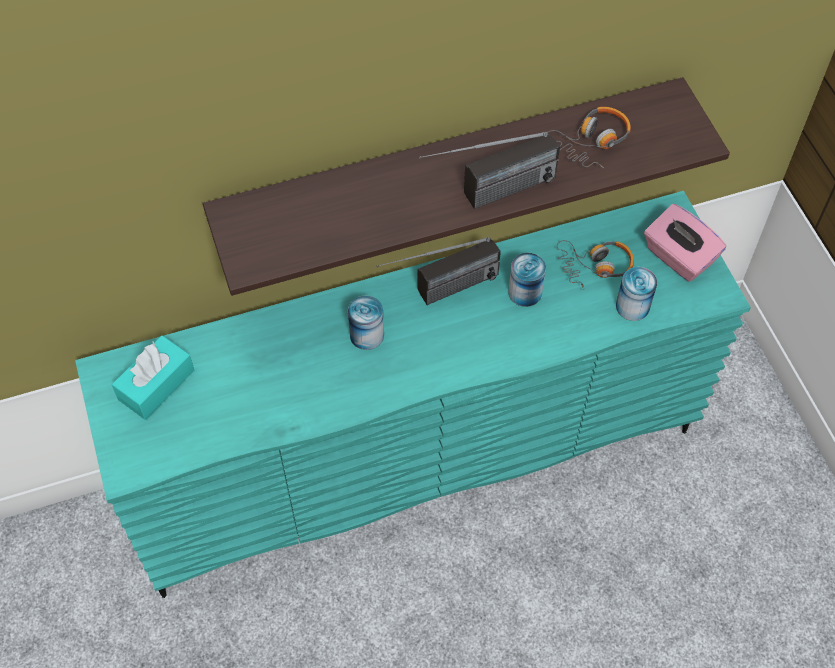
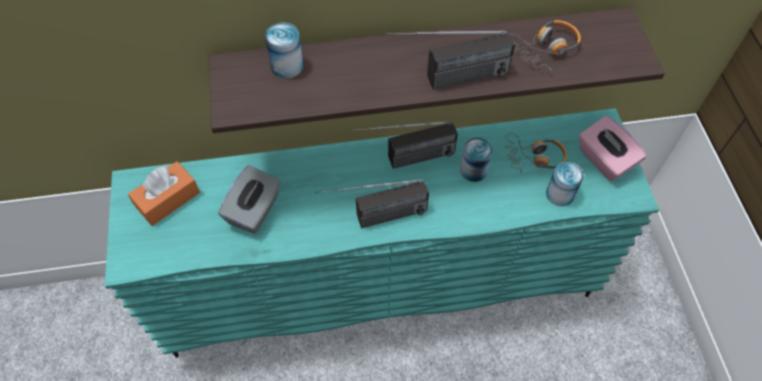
camera: 10 degrees right, 0 degrees up
(156, 385) = (168, 199): turquoise tissue box -> orange tissue box
(268, 381) = (255, 210): none -> grey tissue box
(367, 335) = (340, 185): can -> can (287, 66)
(417, 369) = (374, 219): none -> radio

